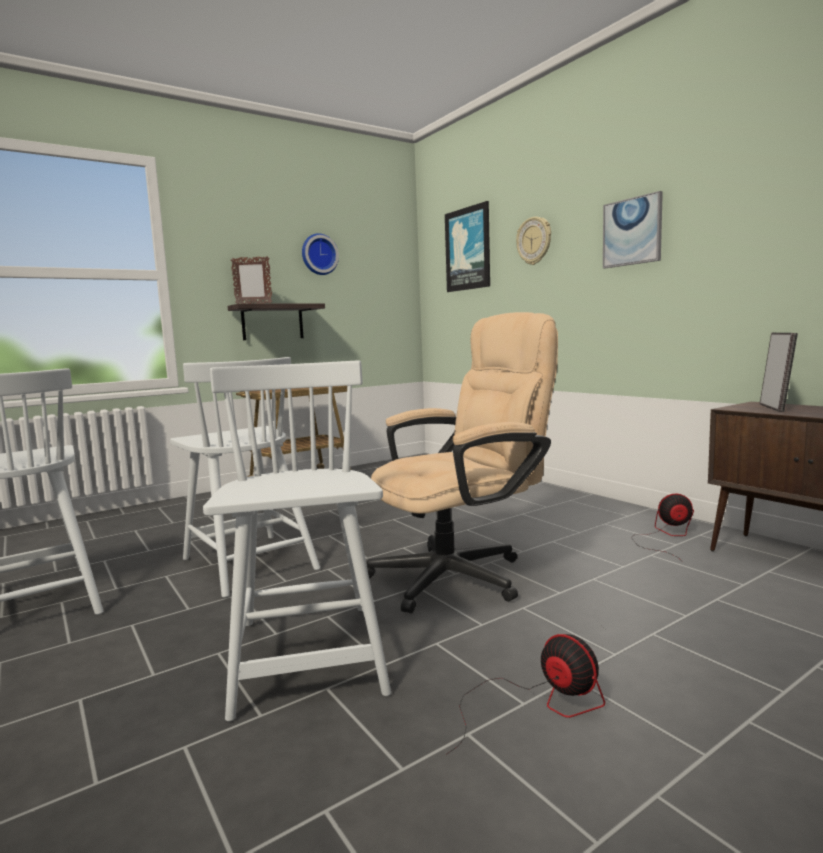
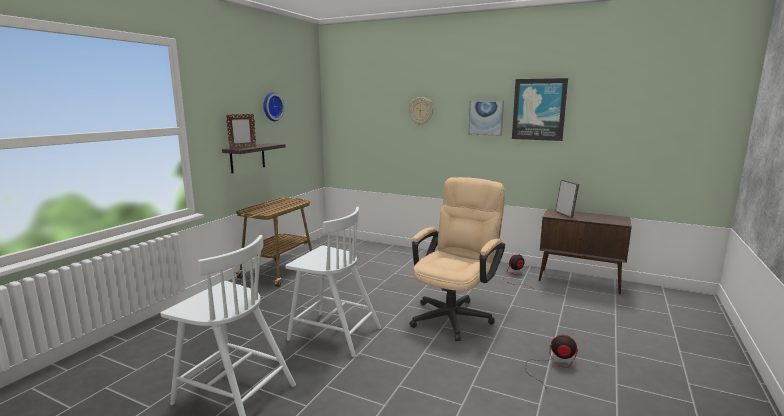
camera: 30 degrees left, 5 degrees up
(308, 658) = (445, 374): white chair -> none
(468, 249) = (368, 106): picture -> picture (539, 109)

